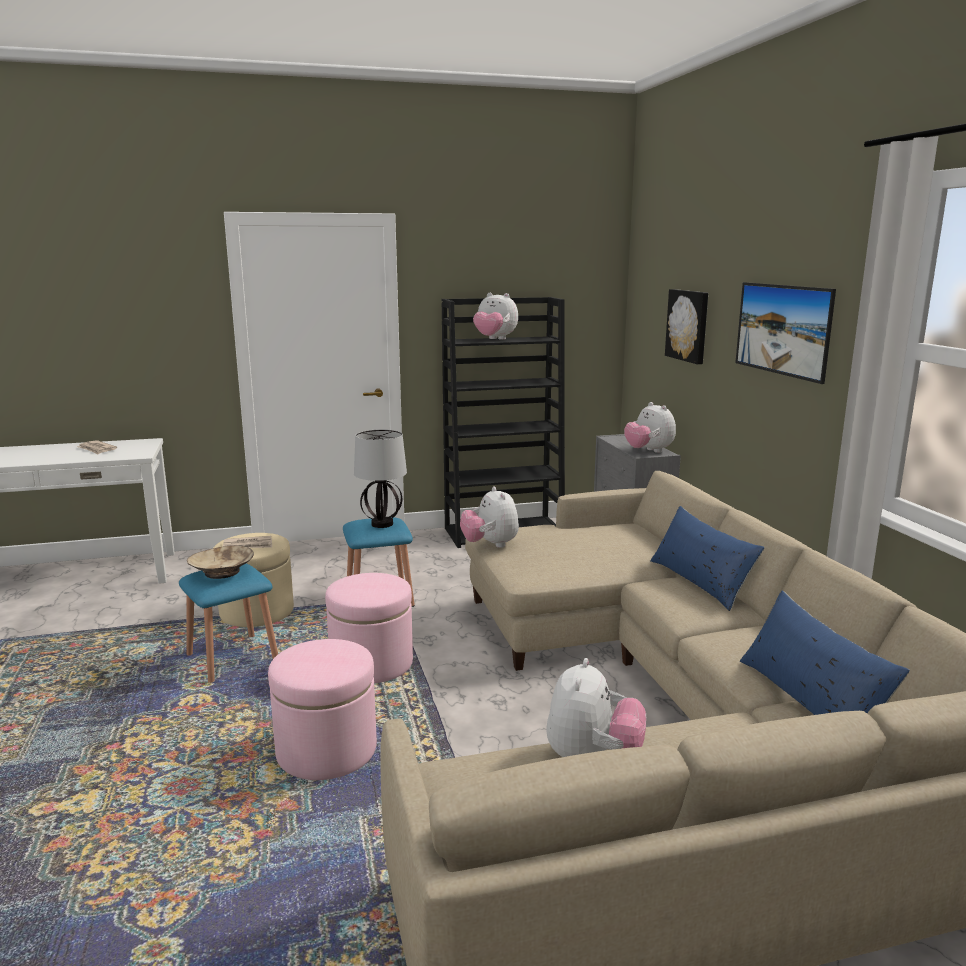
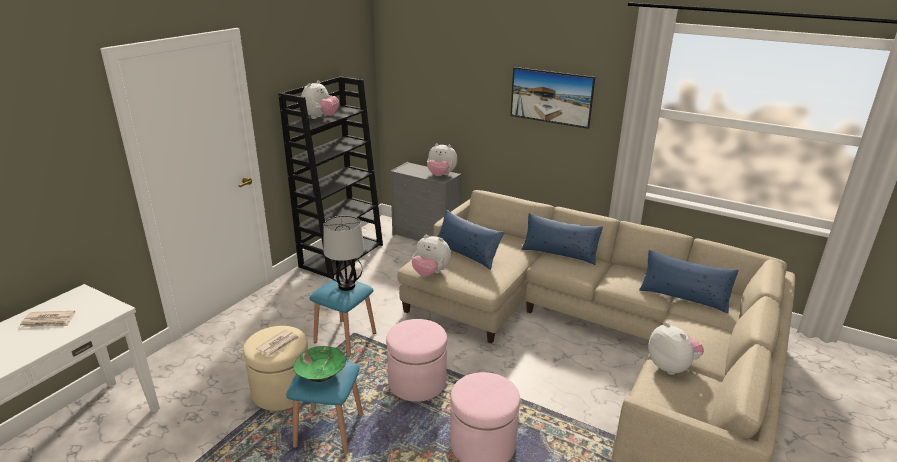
camera: 45 degrees left, 10 degrees up
(222, 572) = (321, 372): beige bowl -> green bowl
(494, 339) = (320, 118): plush toy -> plush toy turned 45 degrees counterclockwise
(567, 541) = (467, 253): none -> blue pillow
(688, 325) = (456, 90): picture -> none

